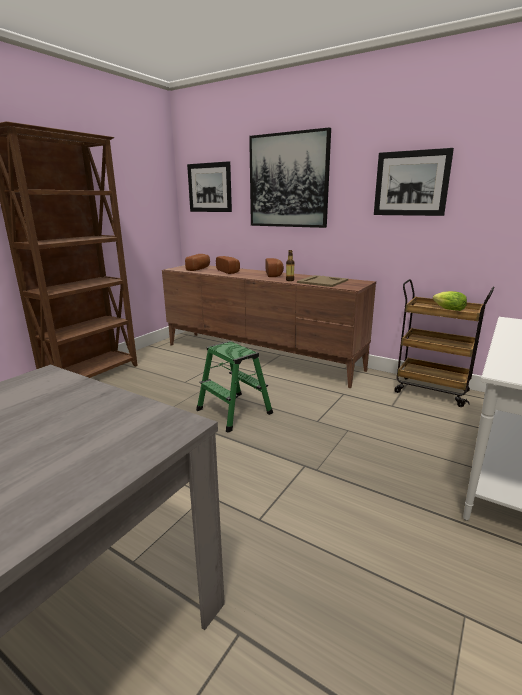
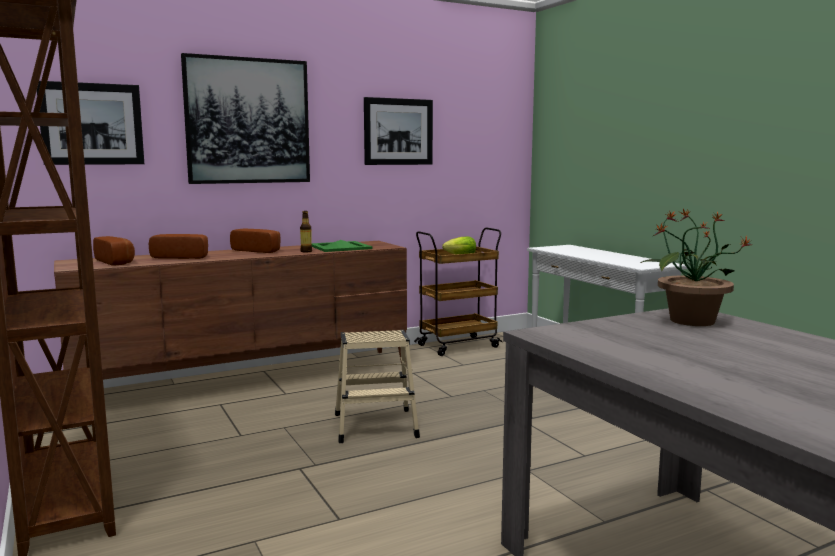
camera: 60 degrees left, 10 degrees down
(120, 429) = (690, 320): none -> potted plant
(234, 411) = (376, 424): green step ladder -> beige step ladder
(322, 281) = (340, 247): beige tray -> green tray

